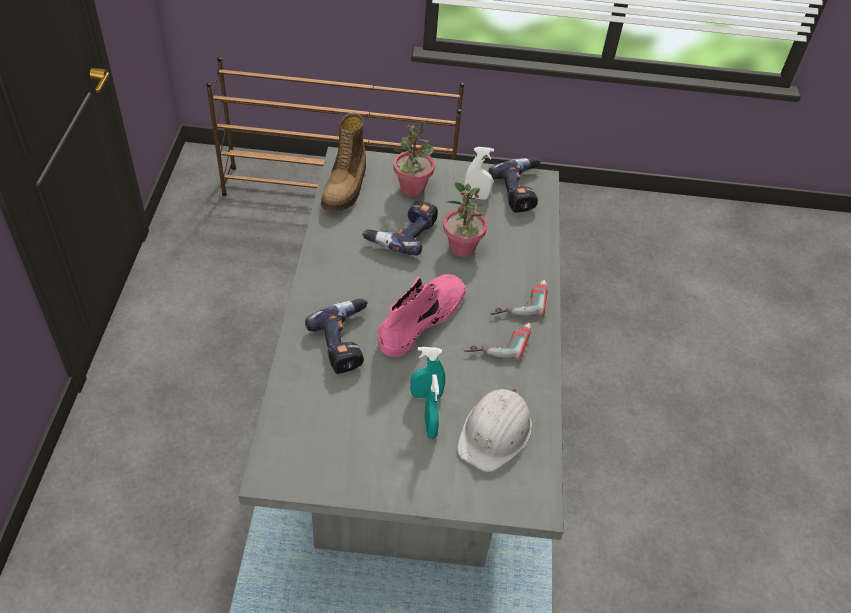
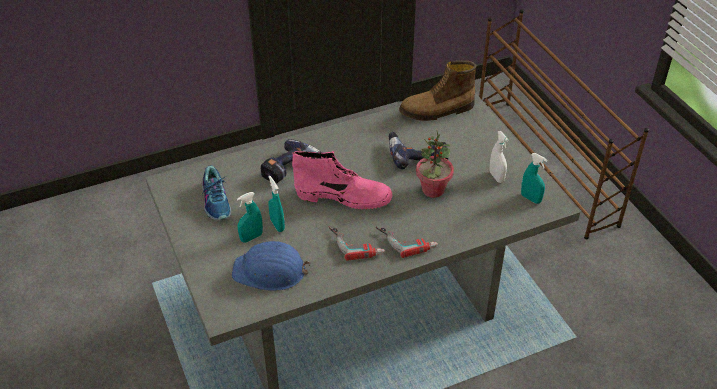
camera: 65 degrees right, 5 degrees down
(344, 436) = (217, 201): none -> shoe
(412, 188) = (469, 141): potted plant -> none
(495, 433) = (270, 271): white hard hat -> blue hard hat
(521, 190) = (530, 198): power drill -> turquoise spray bottle

